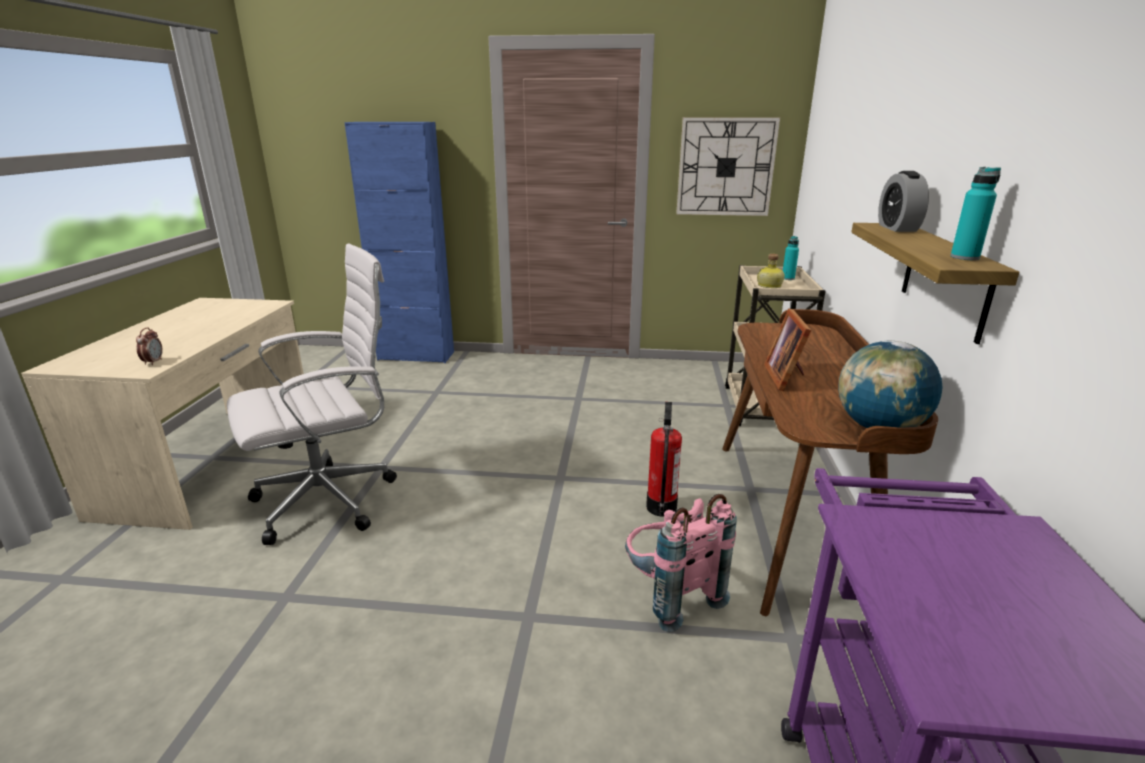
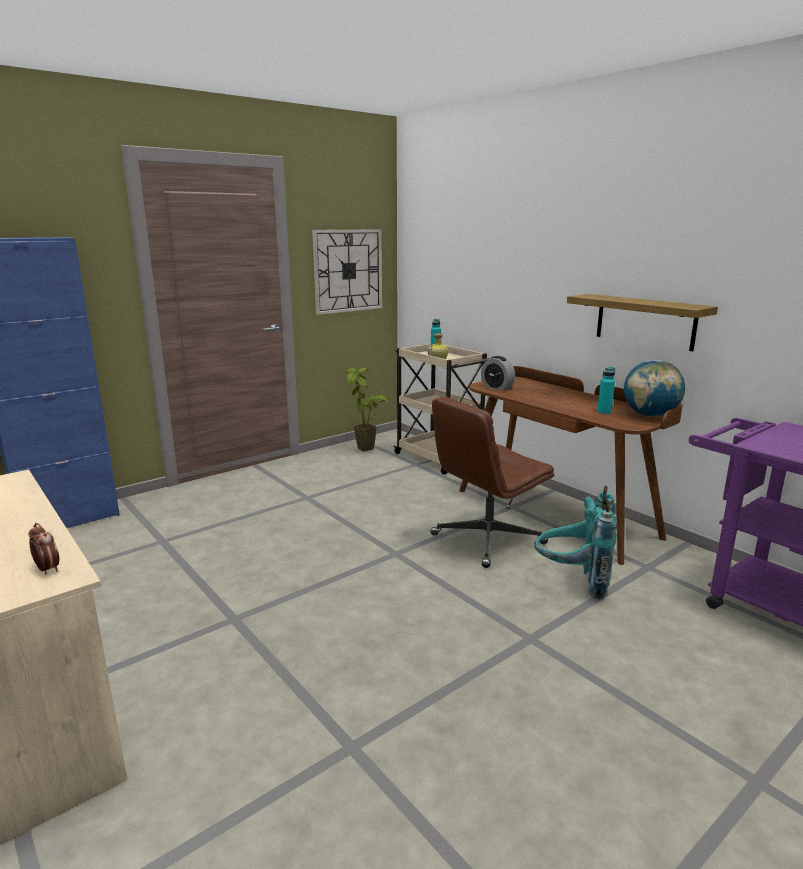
camera: 45 degrees left, 5 degrees down
(332, 499) = (238, 665): white office chair -> none
(661, 507) = (487, 540): fire extinguisher -> brown office chair
(669, 595) = (572, 581): pink backpack -> turquoise backpack
(701, 375) = (366, 451): none -> potted plant
(786, 377) = (562, 406): picture frame -> none
(897, 228) = (598, 296): alarm clock -> alarm clock (497, 387)
(964, 257) = (681, 304): turquoise bottle -> turquoise bottle (604, 412)

